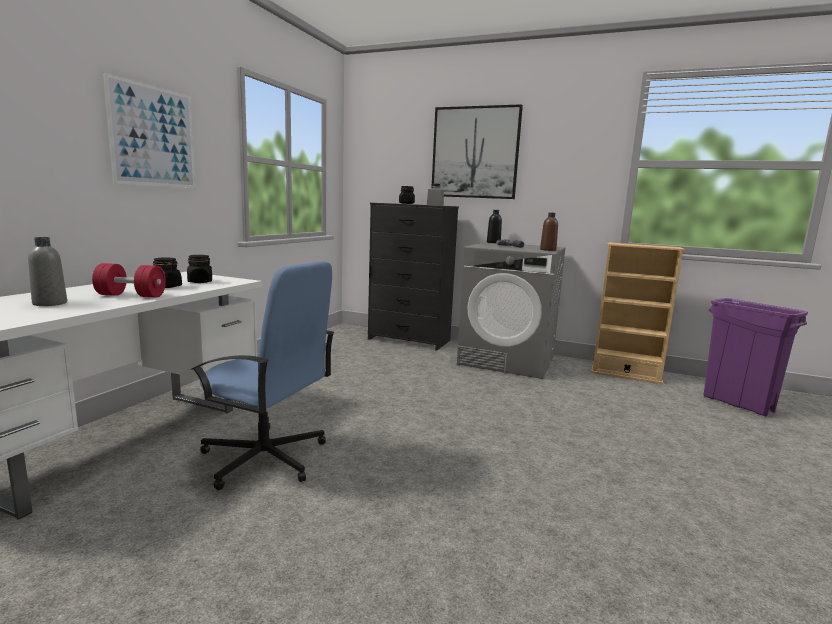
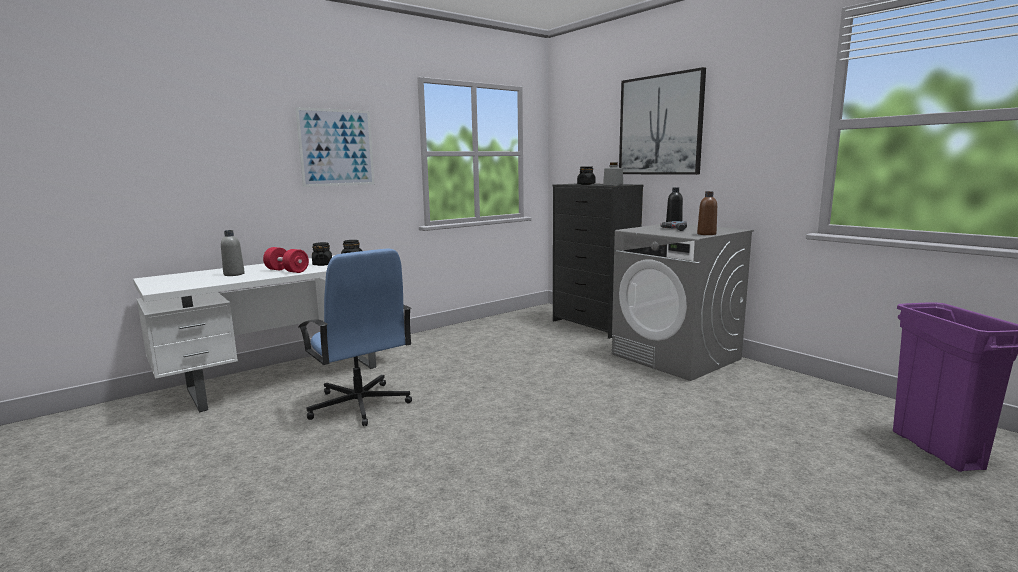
camera: 30 degrees right, 0 degrees up
(625, 375) = (811, 391): beige bookcase -> none

